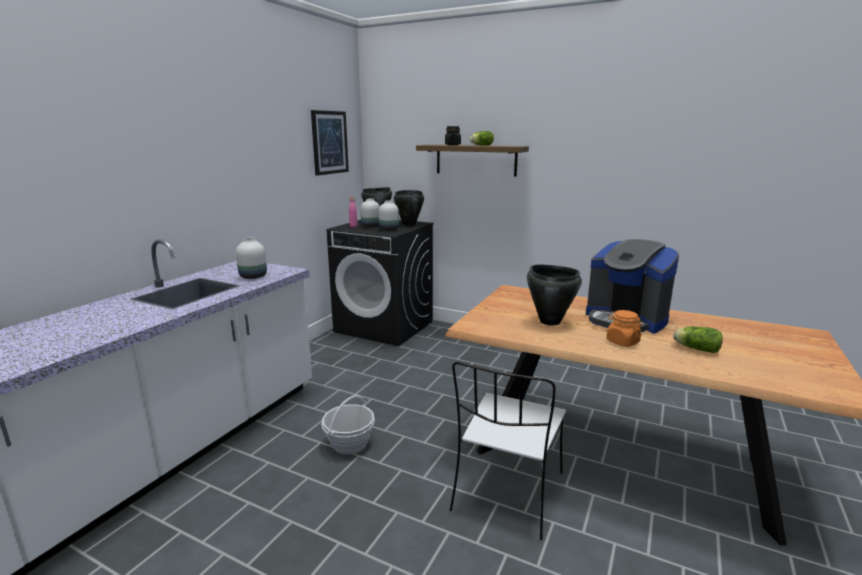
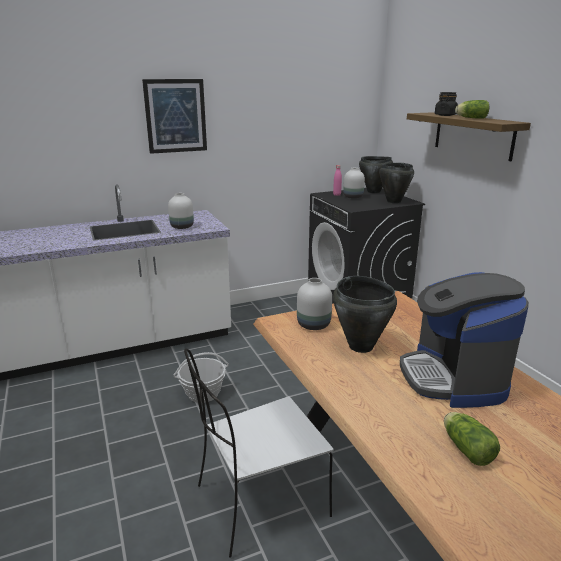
camera: 40 degrees right, 5 degrees up
(329, 142) = (330, 106): picture -> picture (175, 116)
(388, 229) = (361, 203): white vase -> white vase (312, 325)
(622, 342) = (391, 399): orange jar -> none

